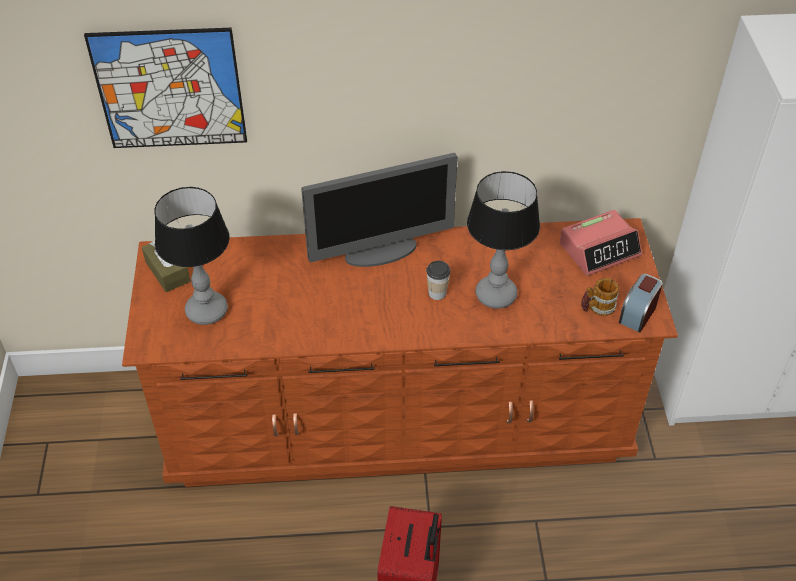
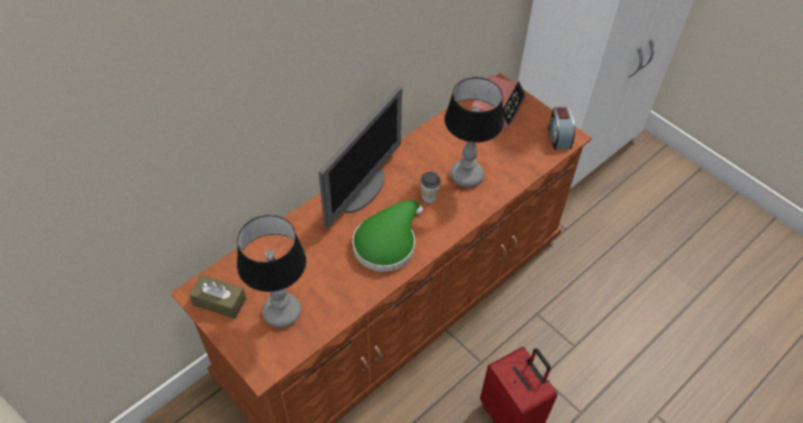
camera: 40 degrees left, 5 degrees up
(170, 89) = (176, 147): picture -> none
(355, 309) = (387, 242): none -> green hat
(597, 308) = (533, 148): mug -> none

